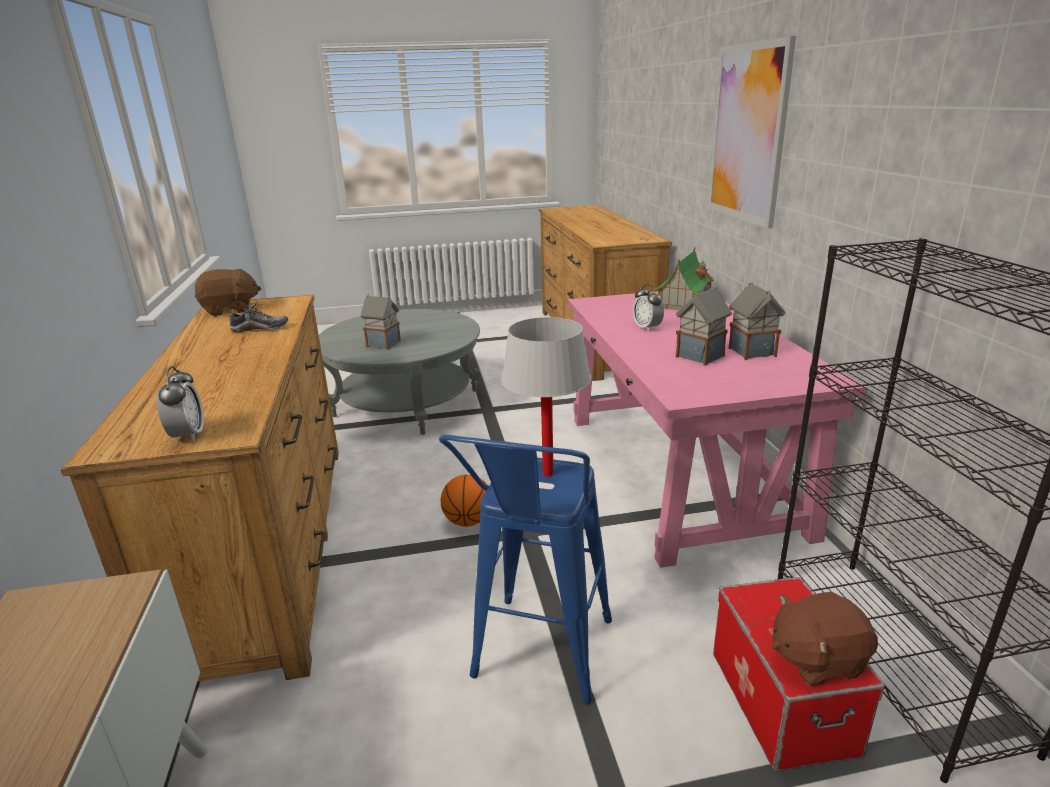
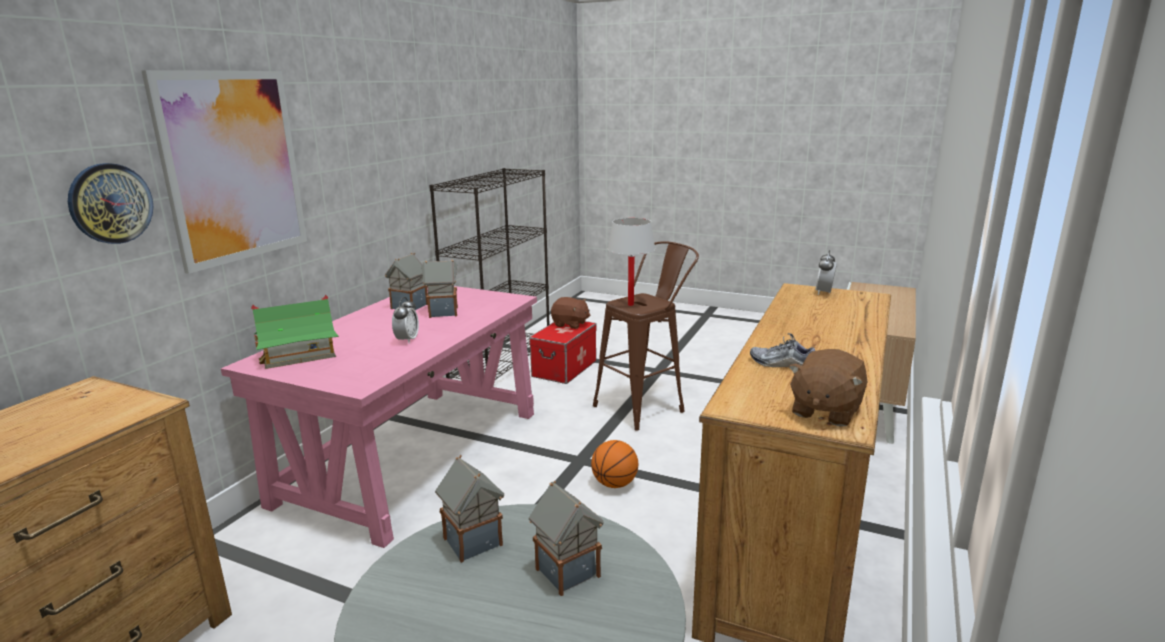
camera: 145 degrees left, 5 degrees down
(230, 310) = (825, 411): brown plush toy -> brown plush toy turned 75 degrees counterclockwise
(443, 338) = (474, 542): none -> toy house
(538, 660) = (645, 406): blue stool -> brown stool
(698, 142) = (110, 203): none -> wall clock

